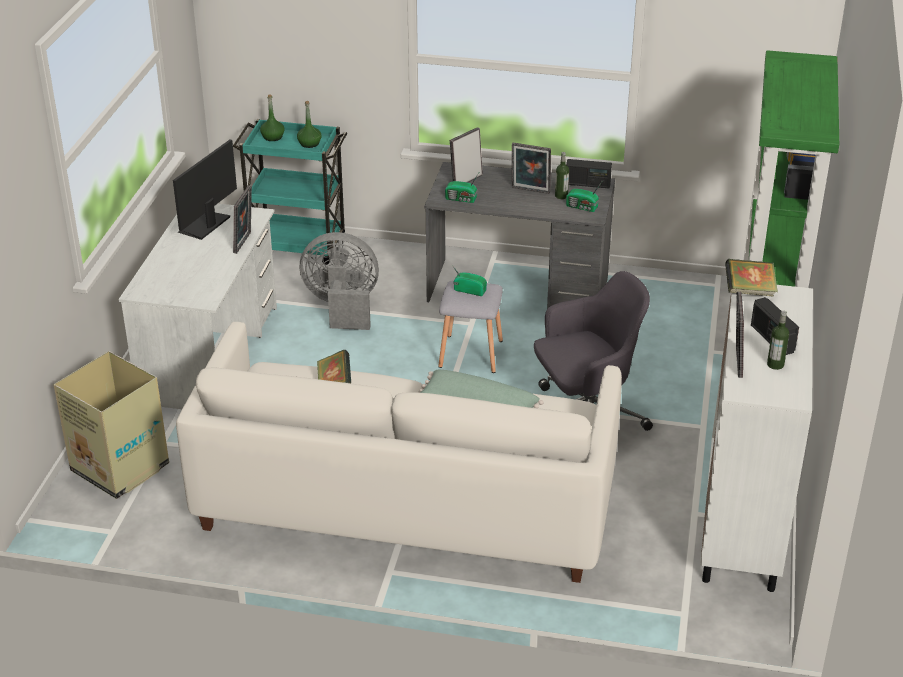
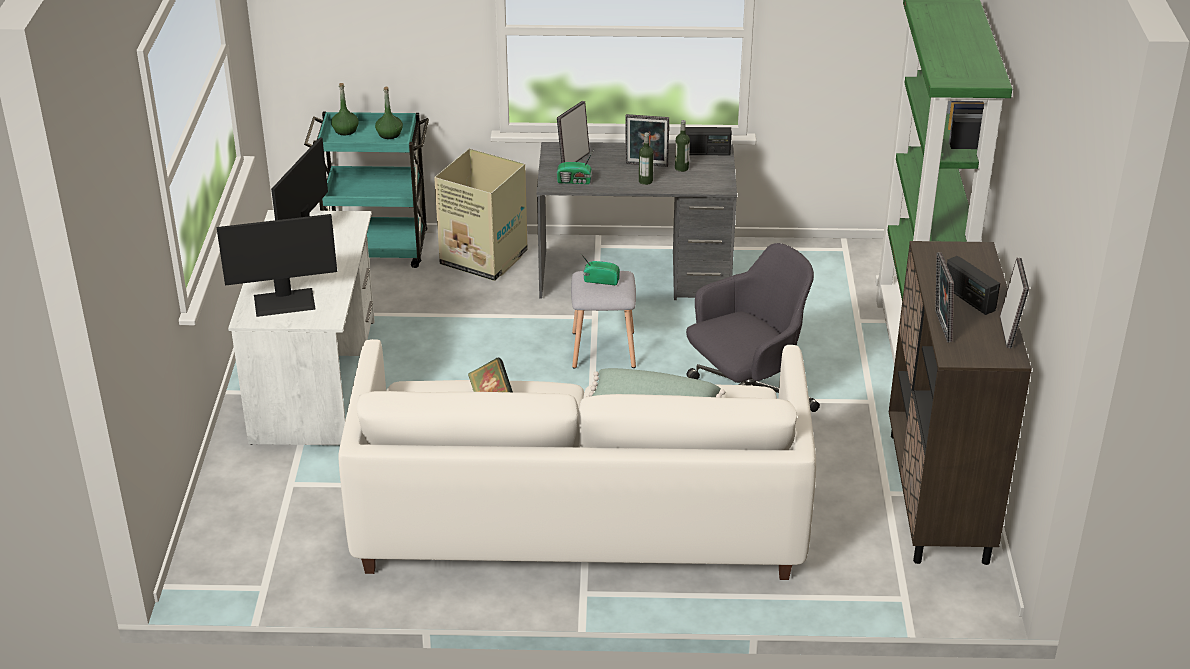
camera: 10 degrees left, 0 degrees up
(121, 468) = (252, 517): cardboard box -> cardboard box (485, 258)
(174, 281) = (285, 302): none -> monitor
(244, 243) = (350, 251): picture frame -> picture frame (1009, 332)
(342, 307) = (447, 313): grey fan -> none
(582, 207) = (708, 178): radio -> none
(742, 523) = (938, 497): white cabinet -> brown cabinet
(749, 291) = (930, 251): book -> none
(775, 364) = (980, 325): bottle -> bottle (645, 181)

